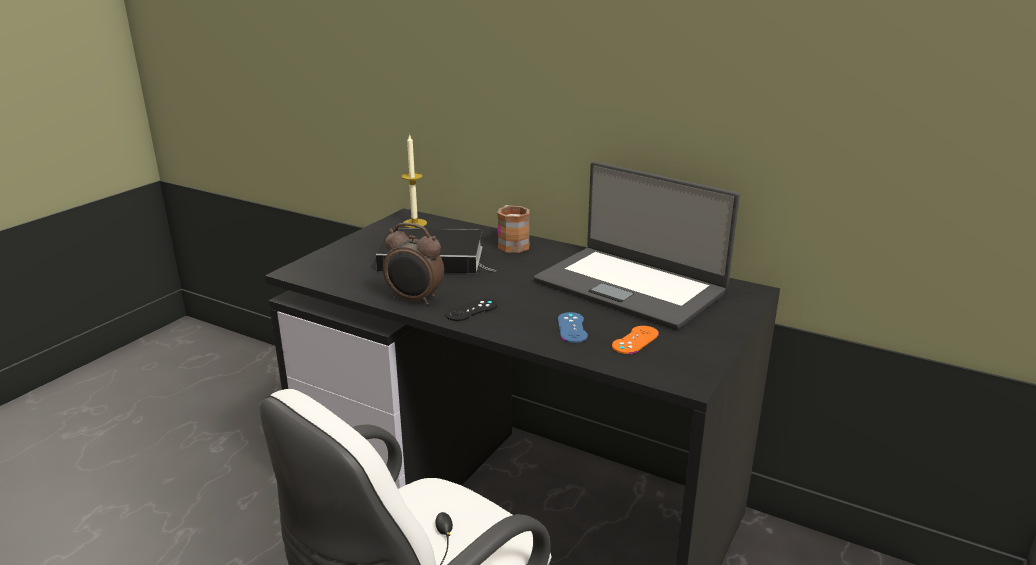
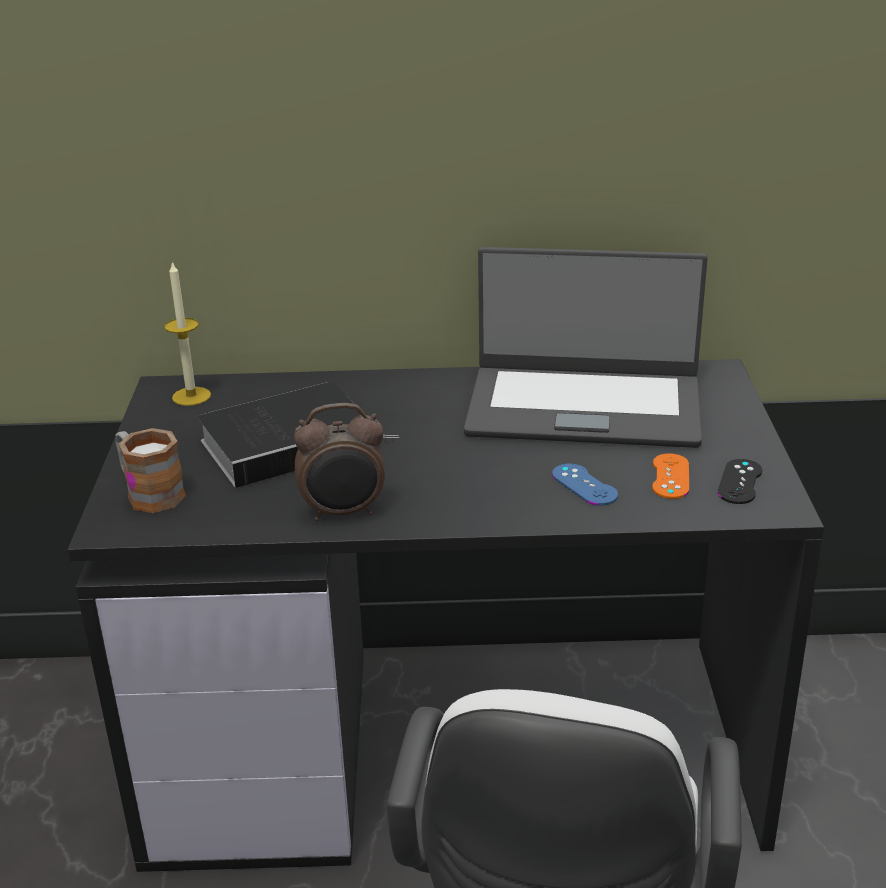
camera: 30 degrees left, 5 degrees up
(471, 310) = (436, 502): black game controller -> black game controller (740, 482)
(511, 243) = (367, 389): mug -> mug (149, 493)

